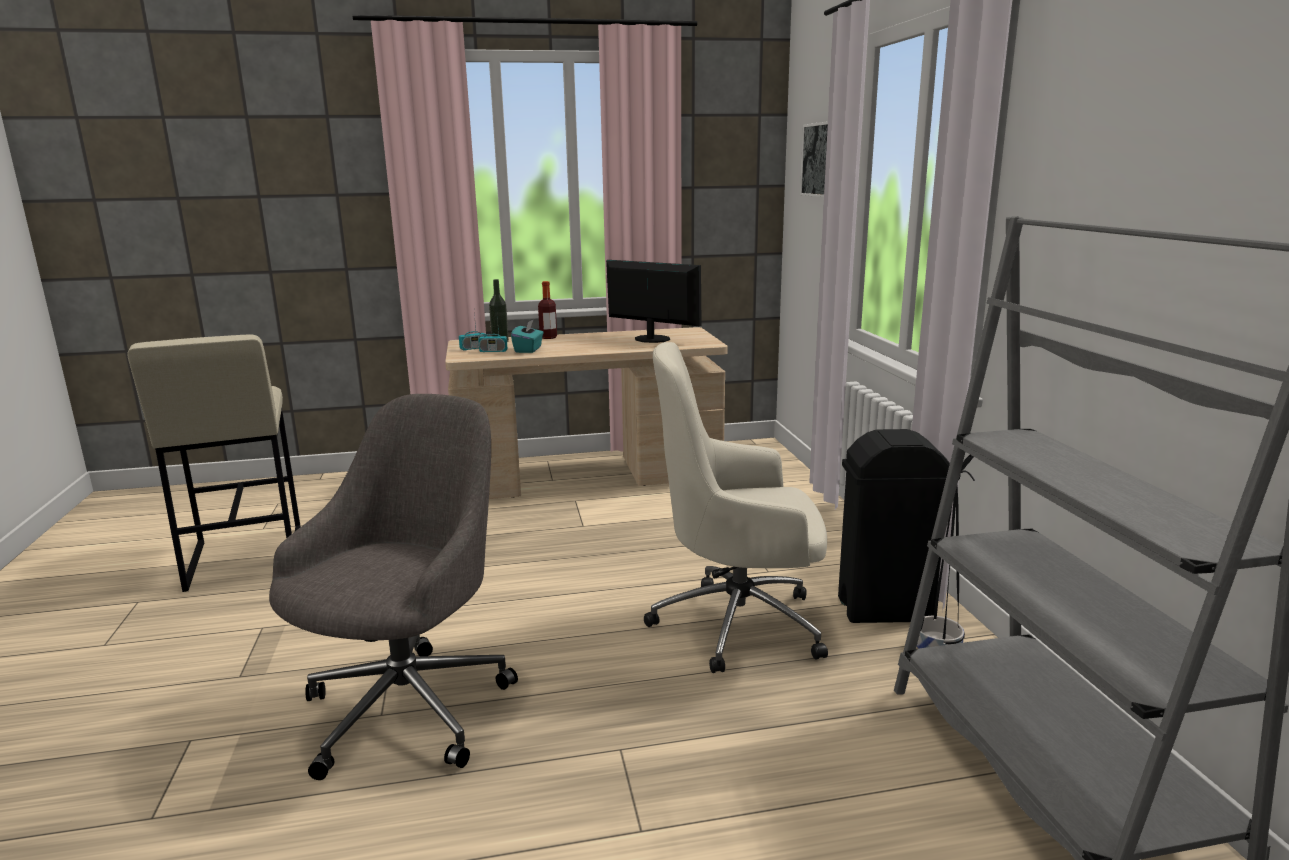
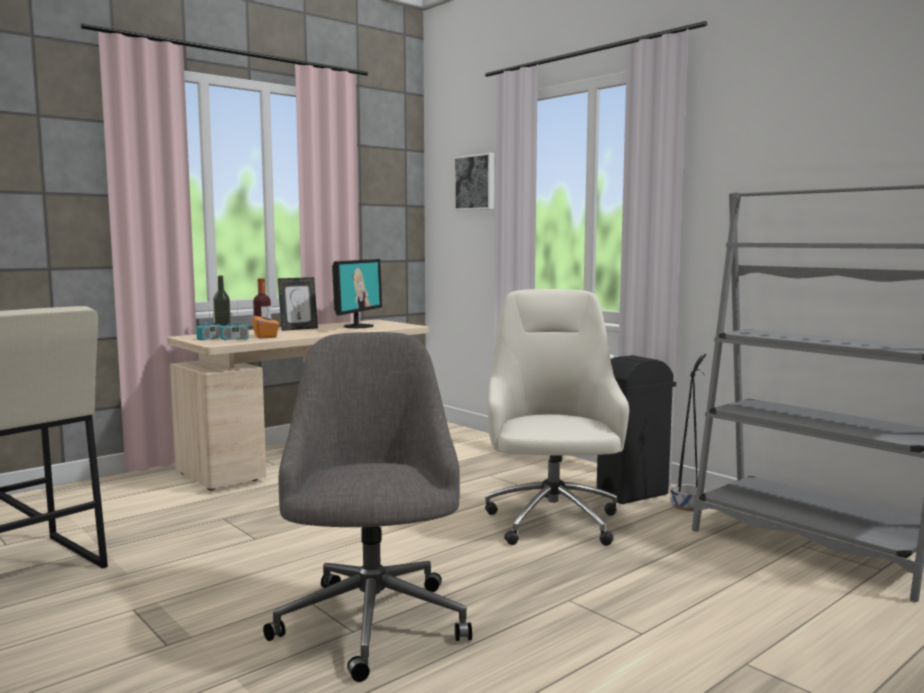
camera: 30 degrees left, 10 degrees down
(528, 349) = (266, 336): turquoise tissue box -> orange tissue box
(585, 338) = (298, 329): none -> picture frame
(651, 339) = (358, 326): monitor -> monitor turned 105 degrees clockwise
(737, 626) = (552, 521): beige office chair -> beige office chair turned 120 degrees clockwise

